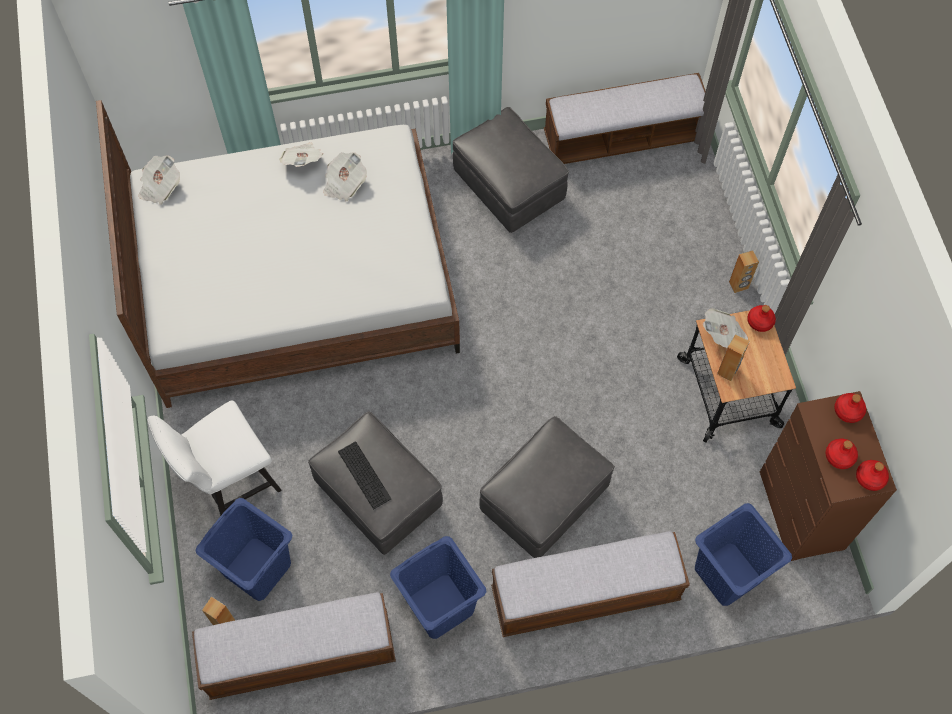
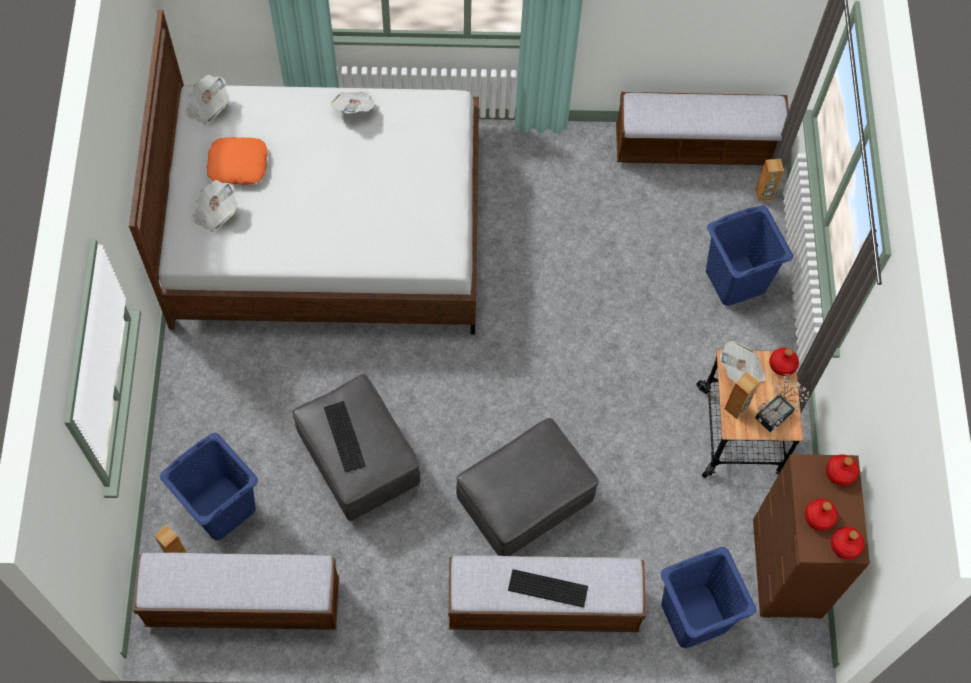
camera: 10 degrees right, 0 degrees up
(203, 236) = (238, 164): none -> orange pillow
(230, 482) = (214, 417): white chair -> none
(344, 184) = (391, 139): newspaper -> newspaper (215, 213)
(440, 605) = (394, 583): blue laundry basket -> blue laundry basket (735, 279)
(508, 187) = (565, 175): grey ottoman -> none
(592, 578) = (547, 588): none -> keyboard
(738, 285) = (779, 324): brown speaker -> brown speaker (764, 195)
(766, 367) = (777, 413): none -> potted plant

